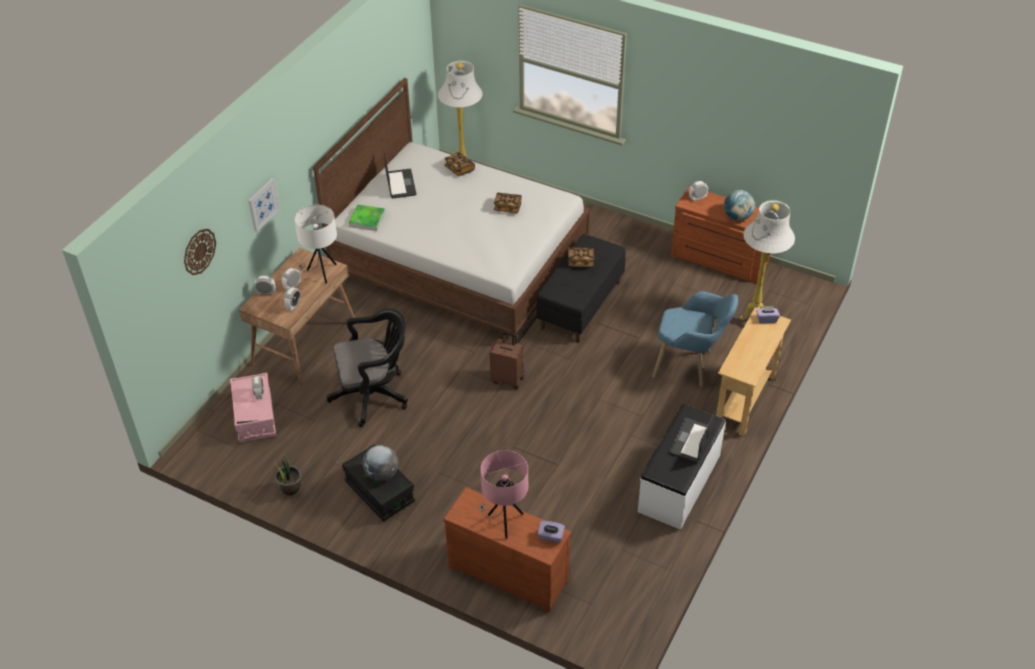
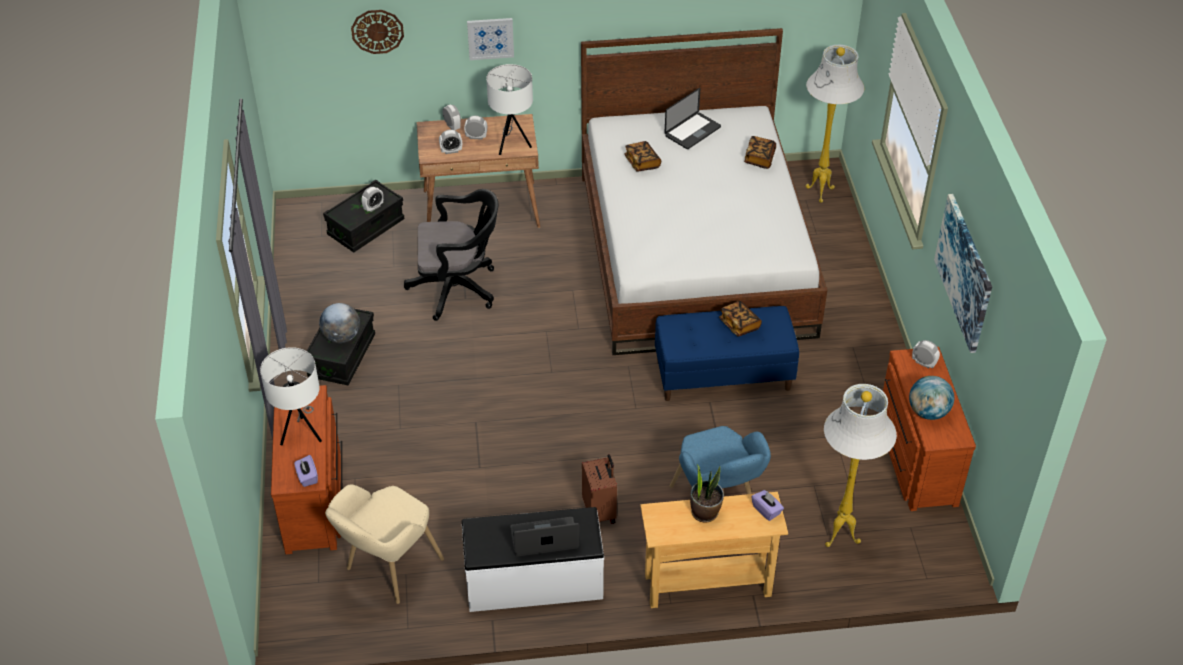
camera: 55 degrees right, 0 degrees up
(255, 417) = (366, 228): pink storage box -> black storage box
(291, 489) = (300, 296): potted plant -> potted plant (705, 512)
(367, 220) = (617, 136): tray -> none
(374, 395) = (458, 288): black office chair -> black office chair turned 45 degrees counterclockwise
(504, 521) = (302, 433): pink table lamp -> white table lamp
(507, 207) = (737, 221): book -> book (642, 163)
(507, 379) = (562, 372): brown suitcase -> brown suitcase (600, 512)
(580, 304) = (723, 375): black bench -> blue bench
(612, 559) = (386, 572): none -> beige armchair
(707, 120) = (965, 272): none -> picture

